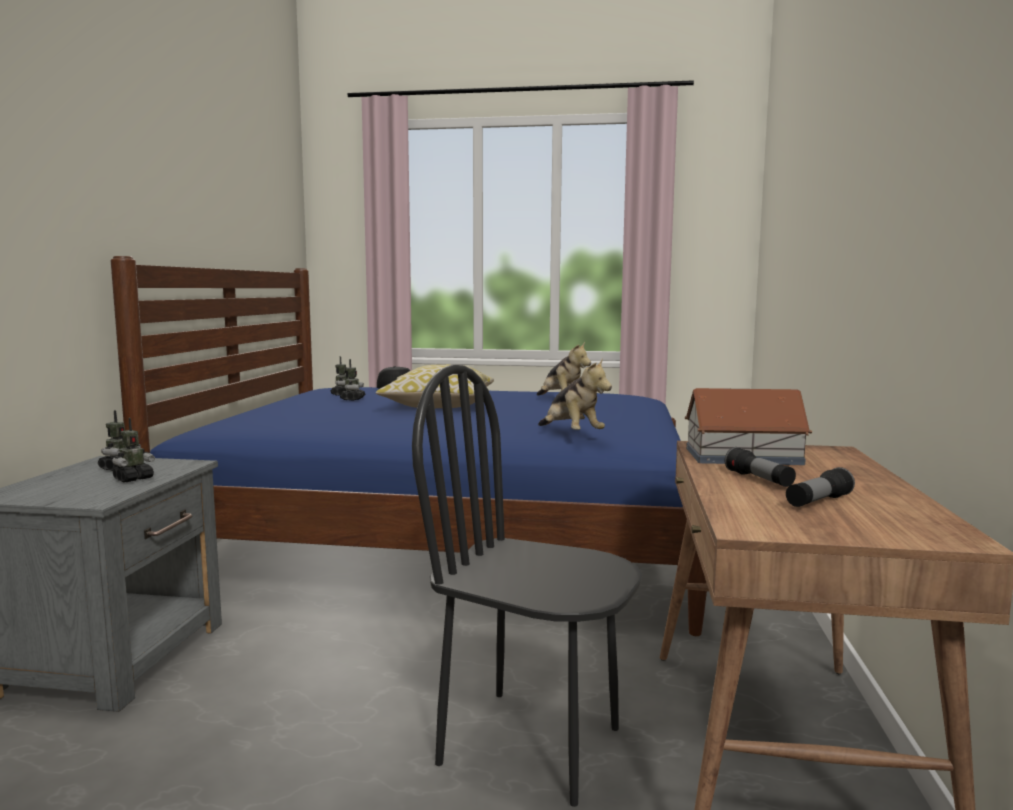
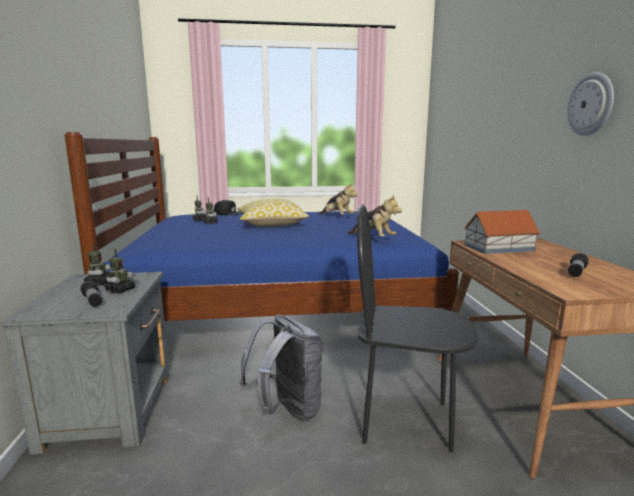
camera: 15 degrees left, 5 degrees up
(353, 698) = (287, 410): none -> grey backpack
(759, 480) = (529, 262): flashlight -> flashlight (92, 301)
(914, 198) = (591, 104): none -> wall clock

